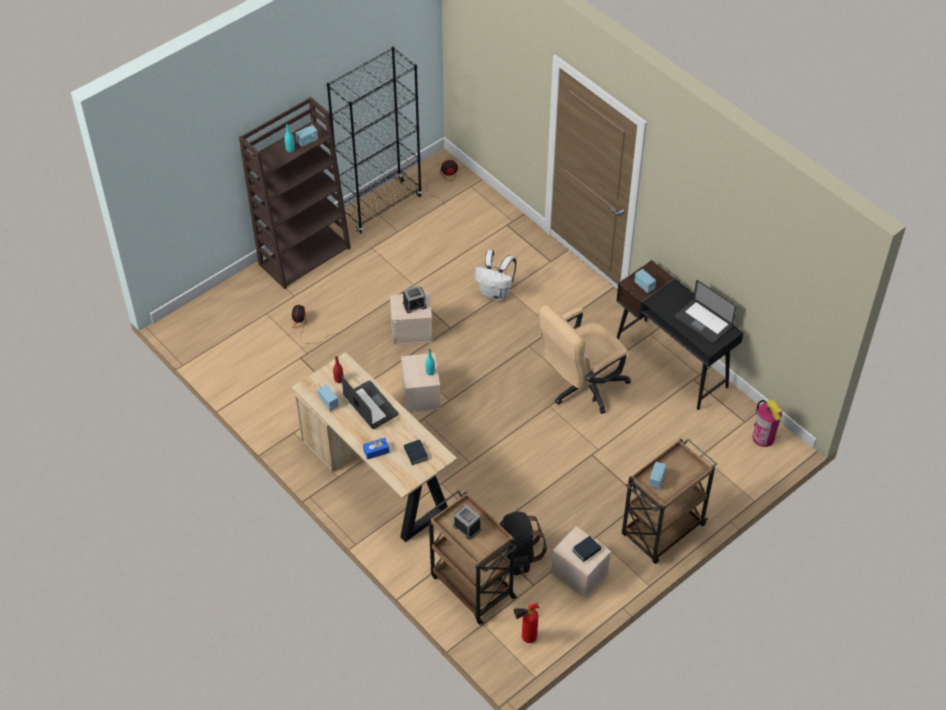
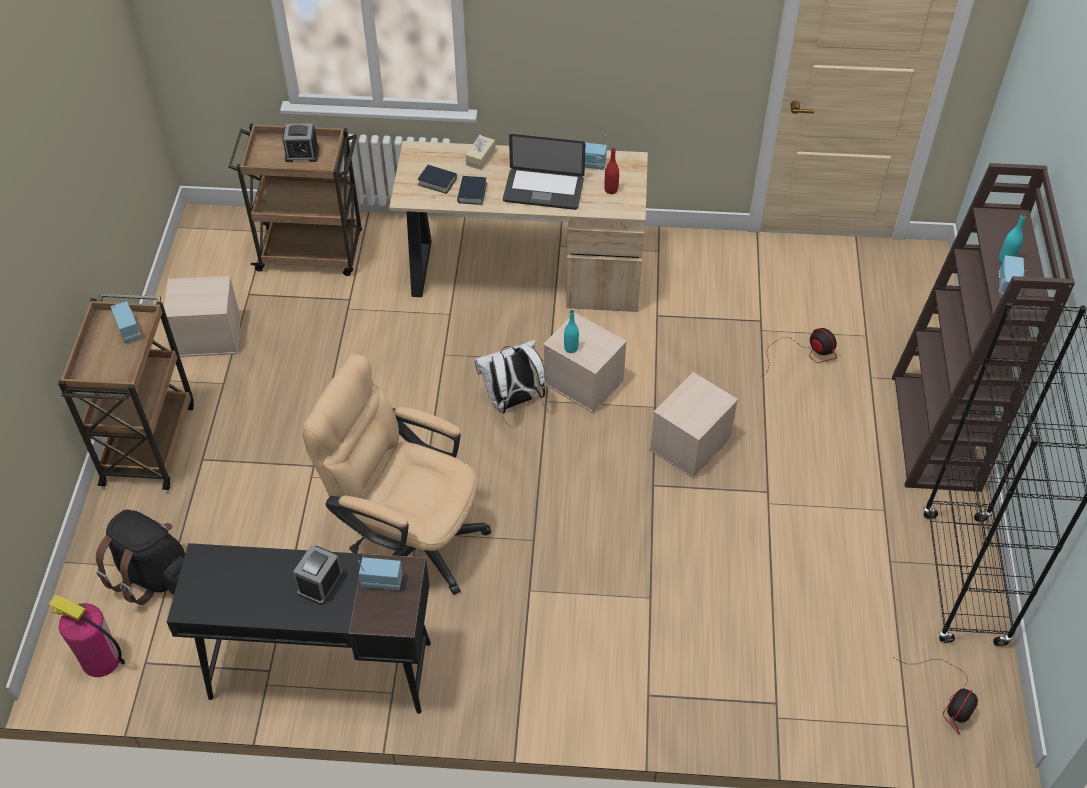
camera: 135 degrees right, 0 degrees up
(376, 451) = (480, 158): blue tissue box -> beige tissue box
(414, 305) = (692, 409): alarm clock -> alarm clock (320, 583)
(496, 293) = (659, 579): white backpack -> white backpack (512, 401)
(517, 555) = (294, 307): black backpack -> black backpack (153, 575)
(525, 638) = (210, 248): fire extinguisher -> none
(581, 388) = (408, 537): beige office chair -> beige office chair turned 75 degrees counterclockwise
(586, 550) = (191, 299): book -> book (472, 193)
(703, 322) = (242, 590): laptop -> none

